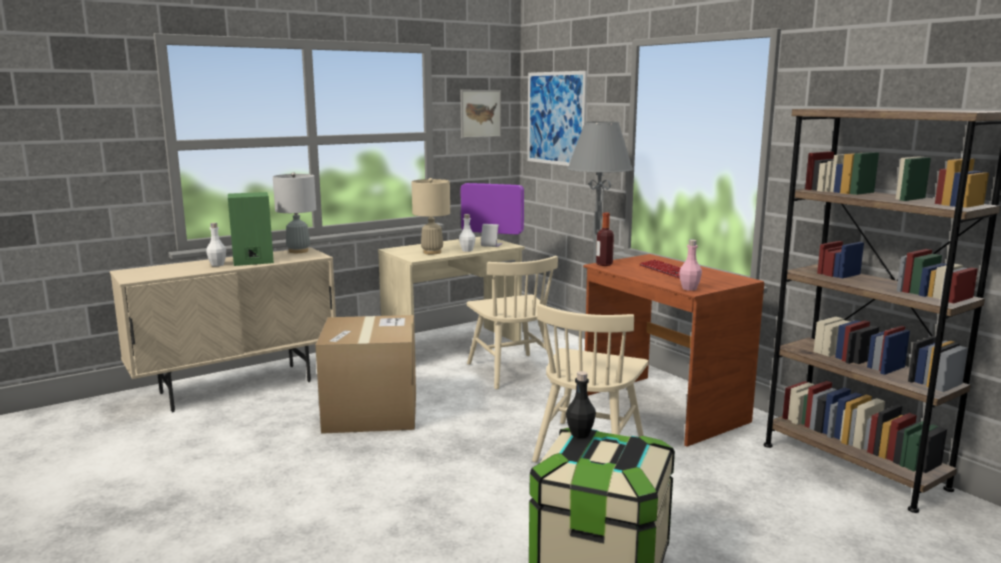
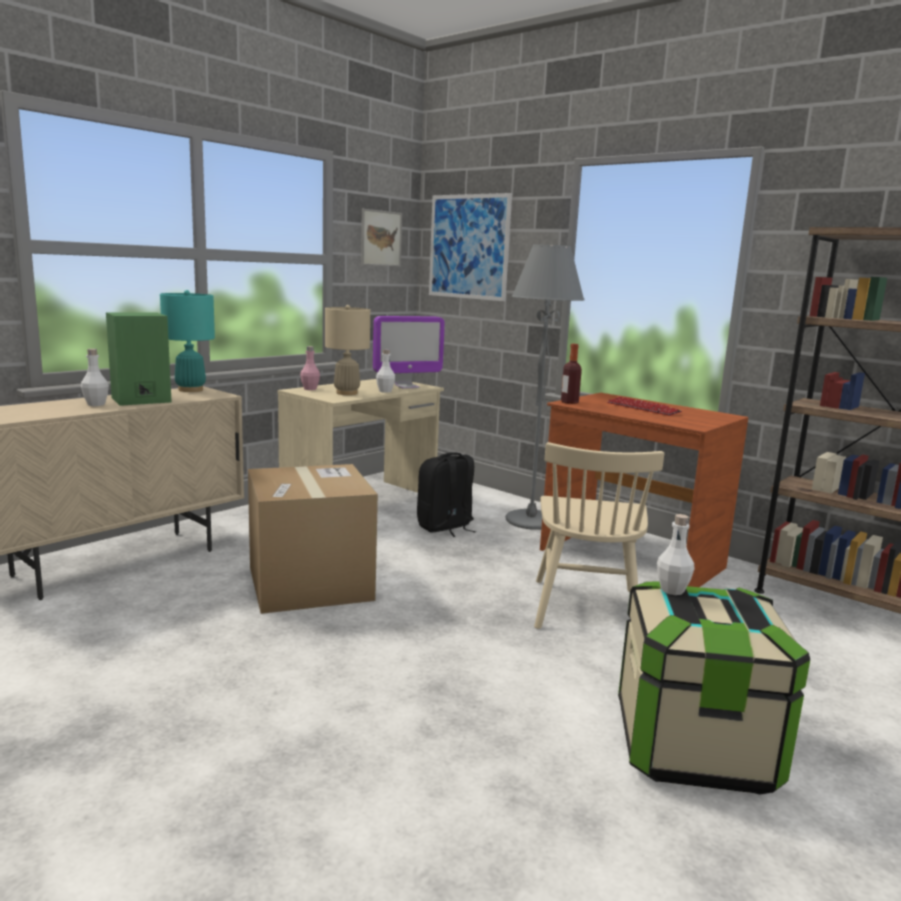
camera: 15 degrees left, 0 degrees up
(298, 251) = (190, 390): grey table lamp -> turquoise table lamp
(491, 245) = (406, 386): monitor -> monitor turned 150 degrees clockwise
(512, 371) = (445, 527): beige chair -> black backpack
(580, 434) = (672, 590): black bottle -> white bottle
(689, 288) = (689, 424): pink bottle -> pink bottle (310, 389)

